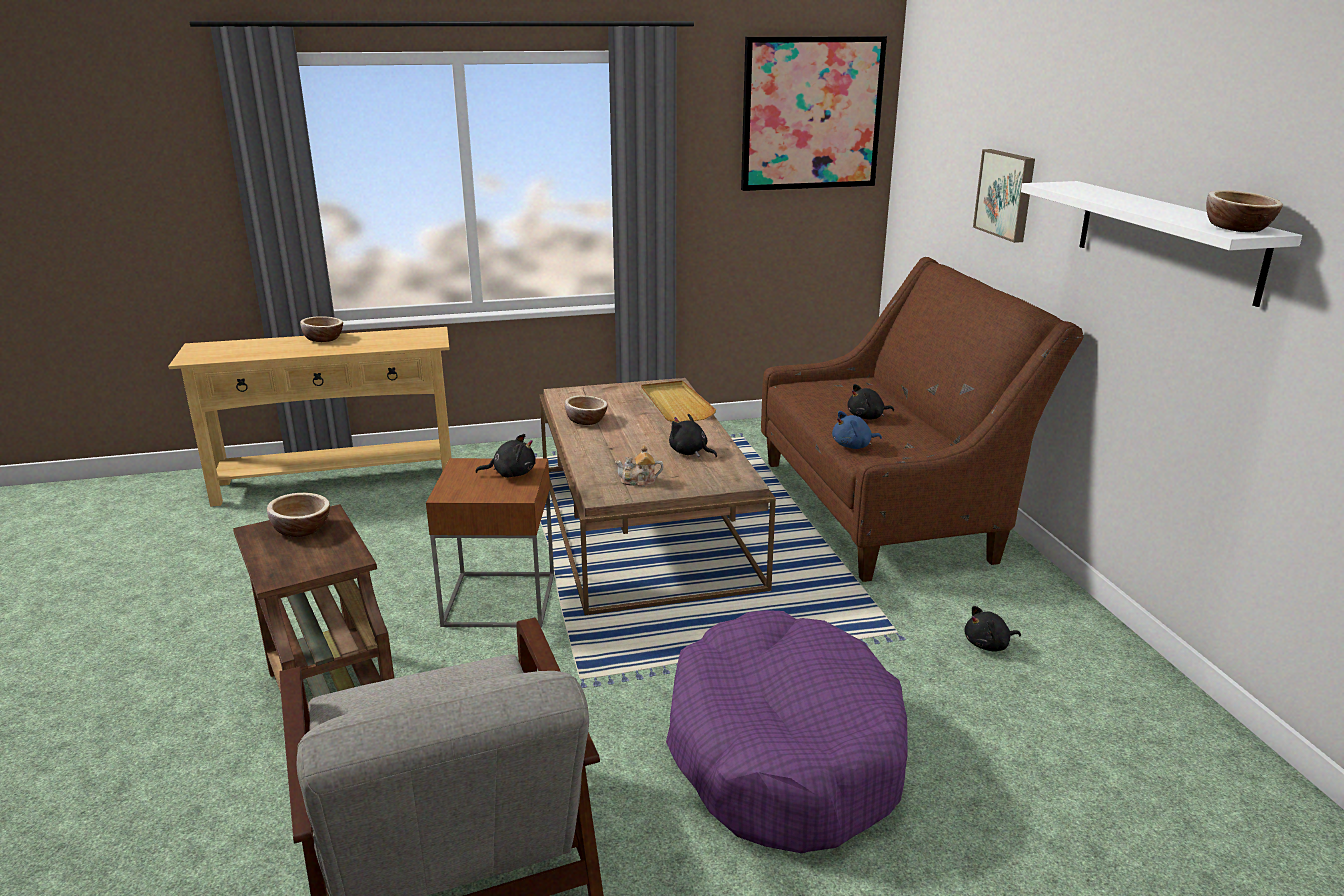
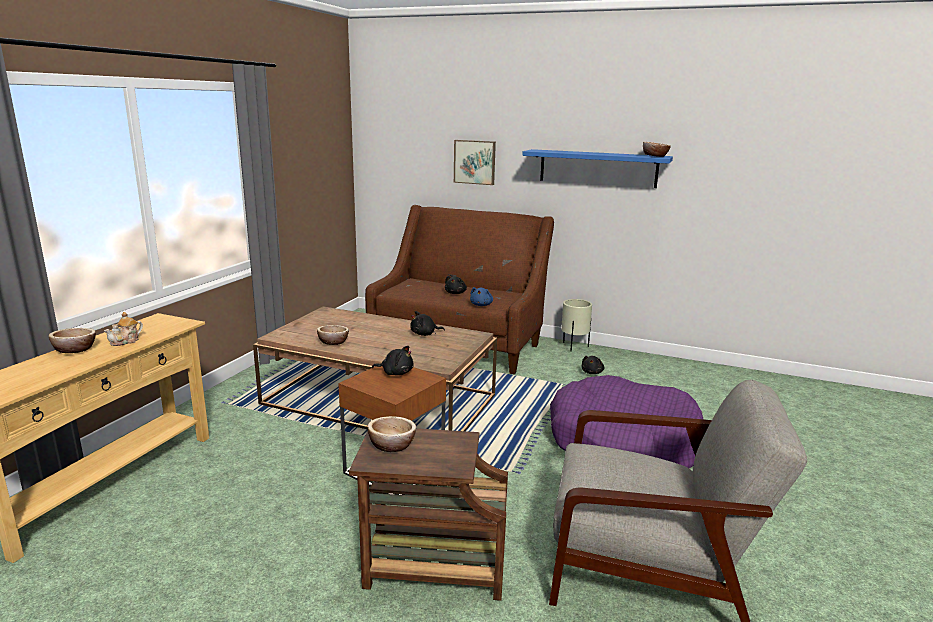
camera: 55 degrees left, 5 degrees down
(511, 474) = (396, 373): black plush toy -> black plush toy turned 75 degrees clockwise
(639, 481) = (439, 354): teapot -> teapot (126, 341)
(675, 404) = (356, 319): beige tray -> none
(811, 114) = (321, 127): picture -> none
(1058, 596) = (574, 347): none -> beige planter
(1166, 239) = (598, 168): white shelf -> blue shelf

